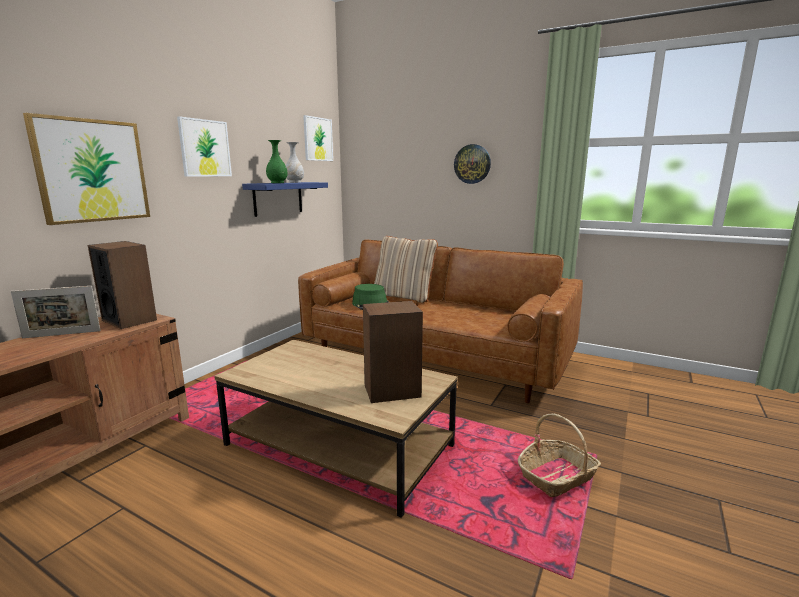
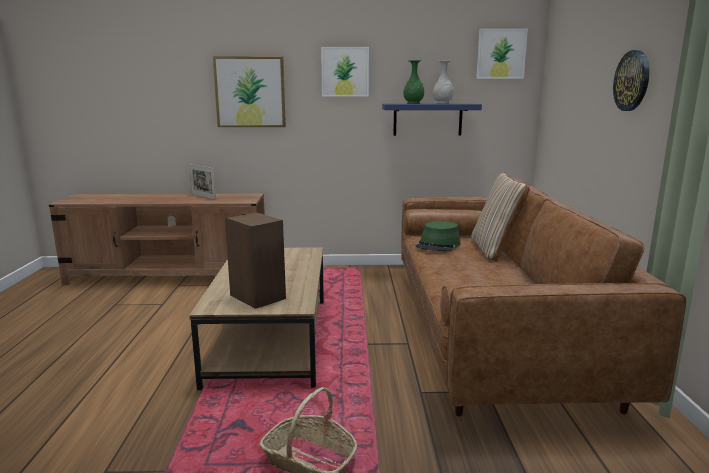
camera: 60 degrees right, 0 degrees up
(129, 320) = (240, 198): speaker -> none

